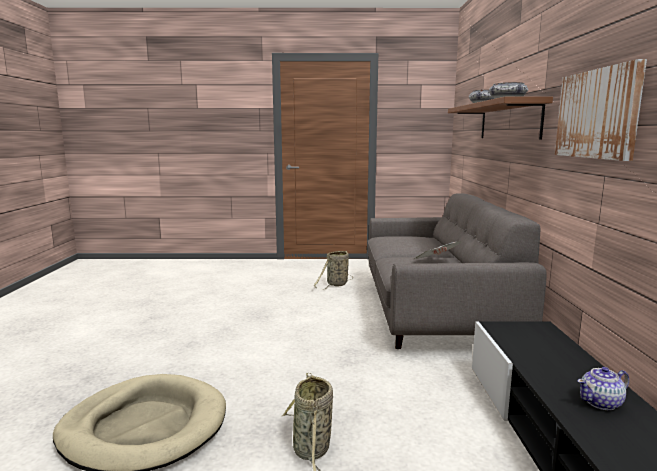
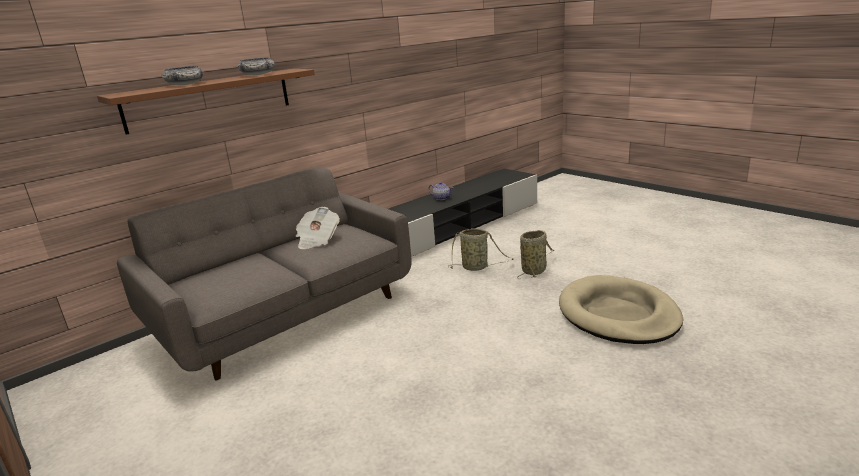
camera: 130 degrees left, 10 degrees up
(336, 284) = (241, 410): basket -> basket (477, 267)
(597, 114) = (350, 77): picture -> none

